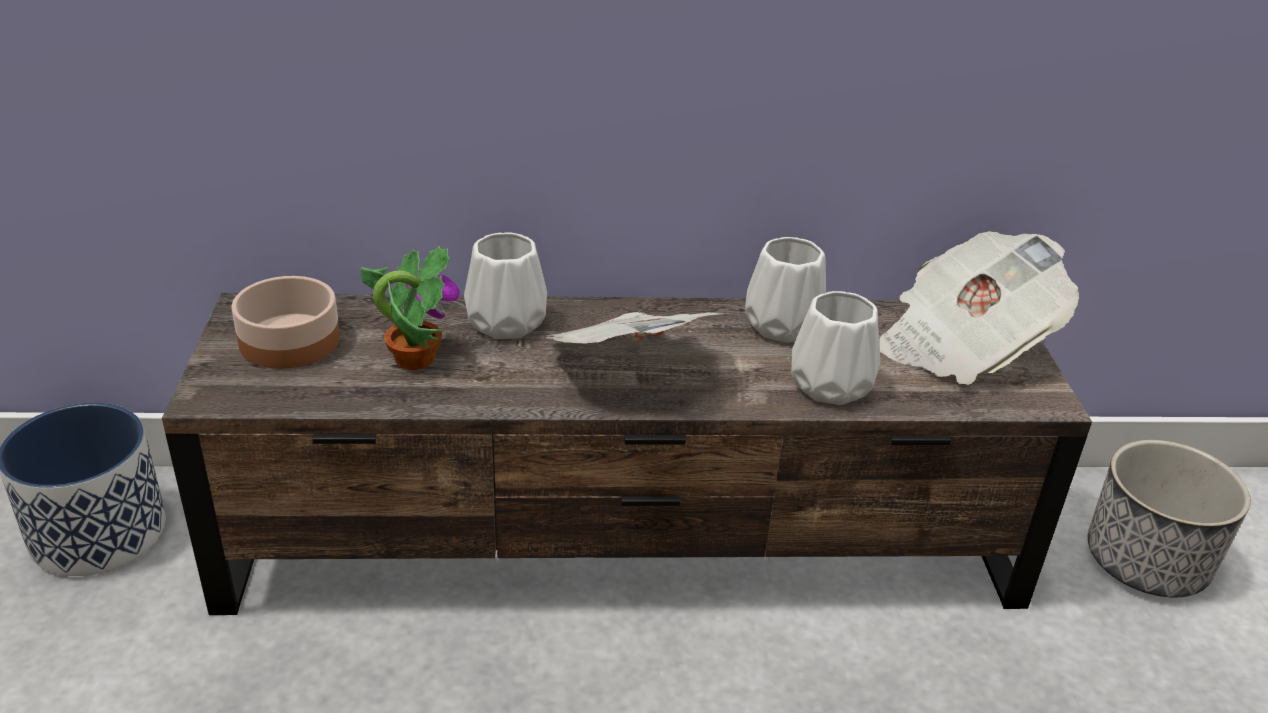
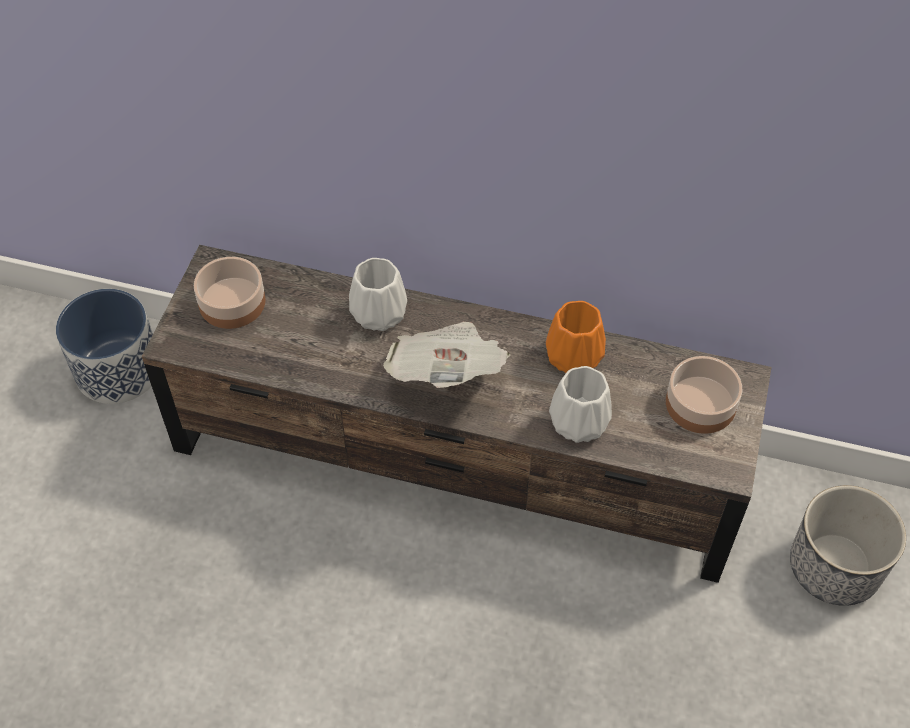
camera: 20 degrees right, 20 degrees up
(413, 358) = (306, 335): potted plant -> none
(780, 325) = (572, 355): white vase -> orange vase
(963, 345) = (699, 404): newspaper -> bowl

